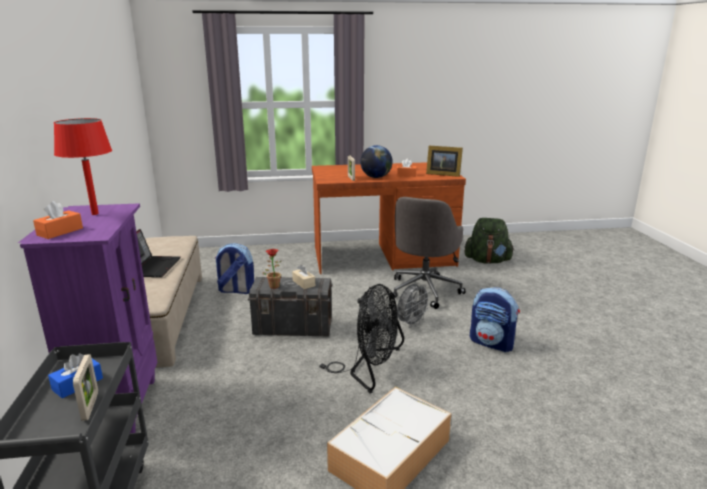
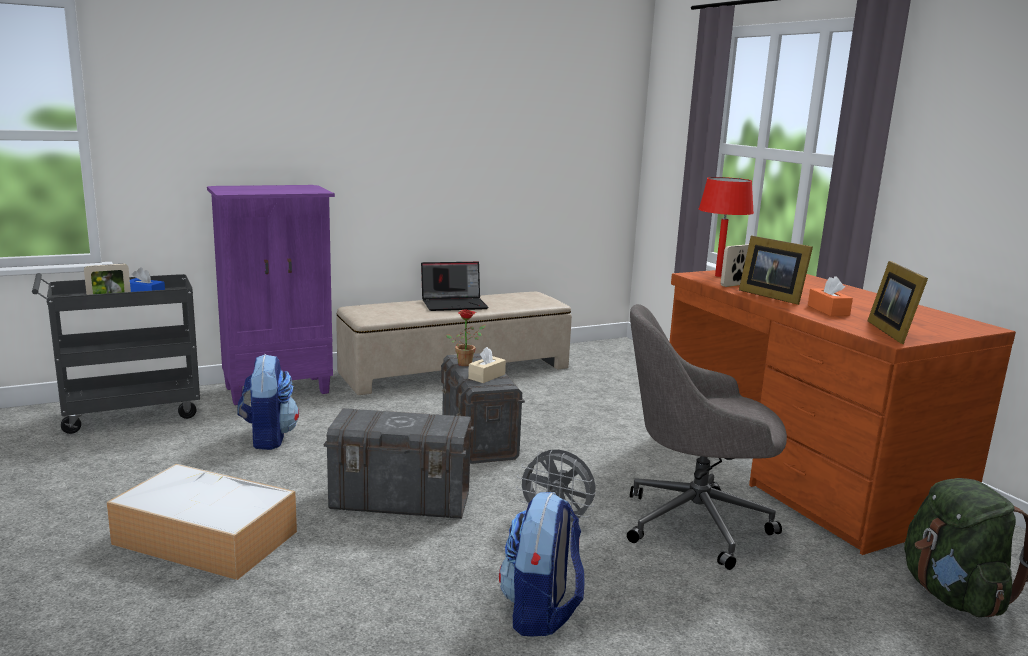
camera: 70 degrees right, 5 degrees down
(60, 232) = (238, 188): orange tissue box -> none
(95, 214) = (292, 189): red table lamp -> red table lamp (718, 276)
(236, 290) = (552, 390): backpack -> backpack (268, 438)
(368, 367) = (401, 501): black fan -> grey storage box
(376, 177) = (770, 295): globe -> picture frame

